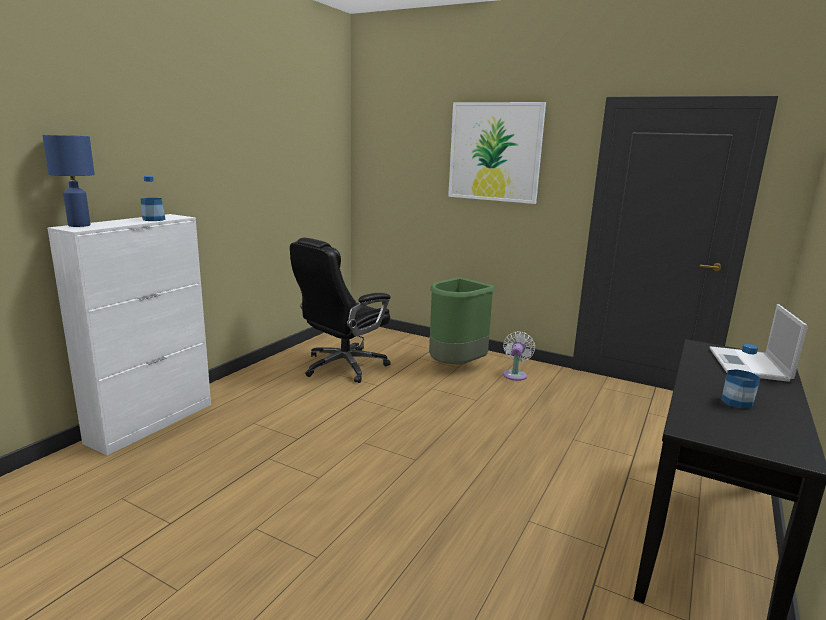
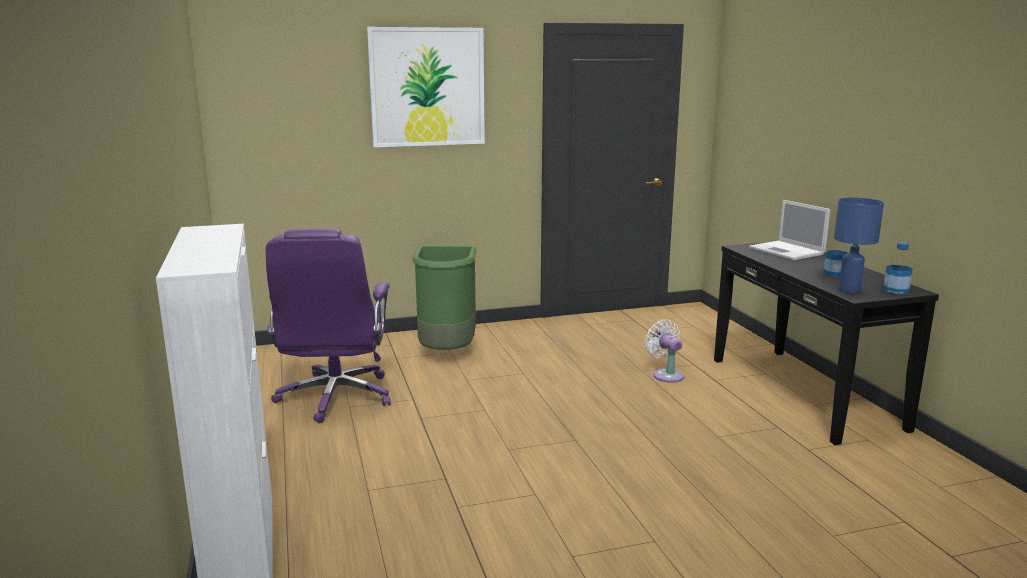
camera: 45 degrees left, 0 degrees up
(79, 225) = (184, 264): blue table lamp -> blue table lamp (849, 290)
(154, 219) = (220, 236): bottle -> bottle (896, 290)
(342, 366) = (335, 397): black office chair -> purple office chair
(515, 374) = (510, 339): white fan -> white fan (666, 375)

